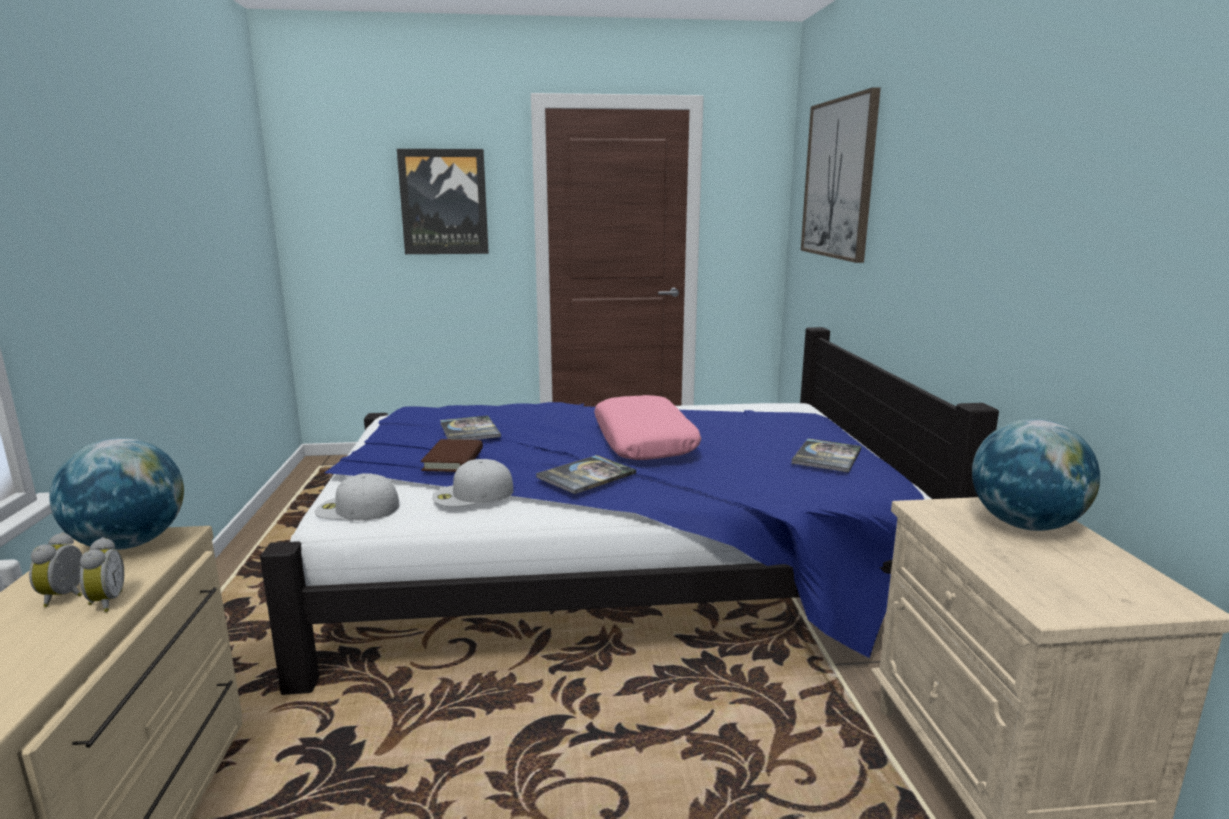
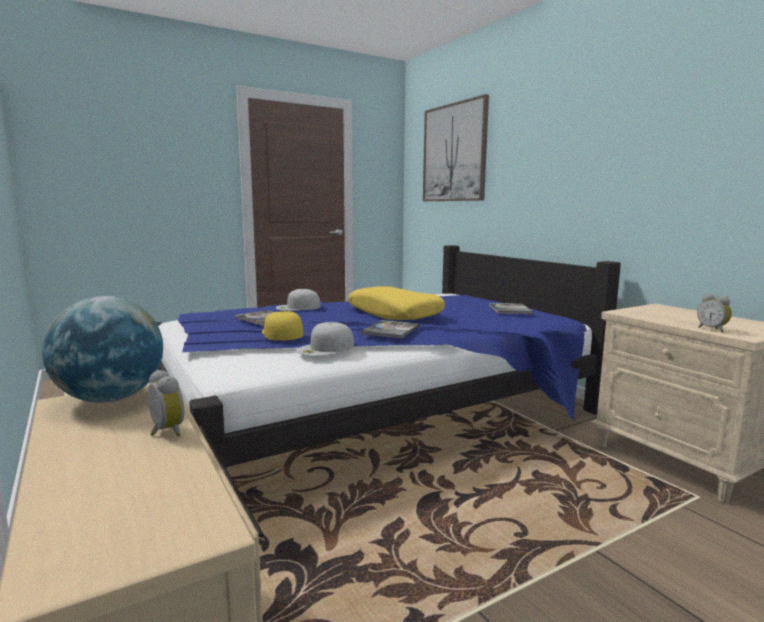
camera: 25 degrees left, 5 degrees down
(67, 596) = (115, 435): alarm clock -> alarm clock (712, 329)
(356, 508) = (242, 368): white cap -> white cap (298, 307)
(444, 202) = (170, 162): picture -> none
(453, 460) = (282, 333): brown book -> yellow cap
(645, 442) = (395, 314): pink pillow -> yellow pillow
(1025, 525) = (675, 312): globe -> none

